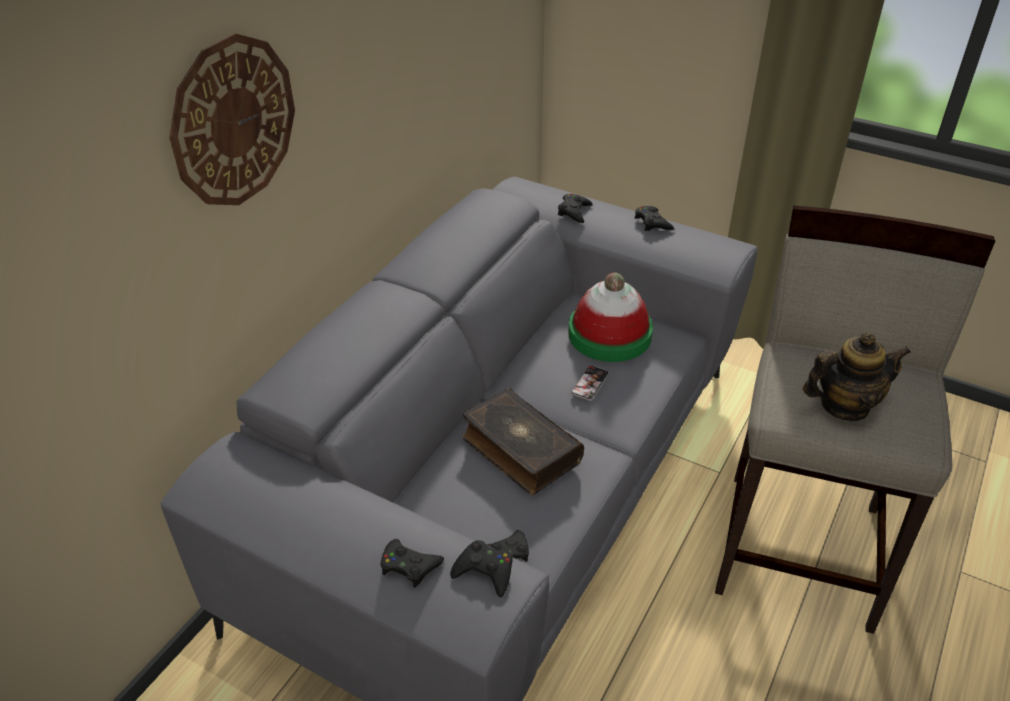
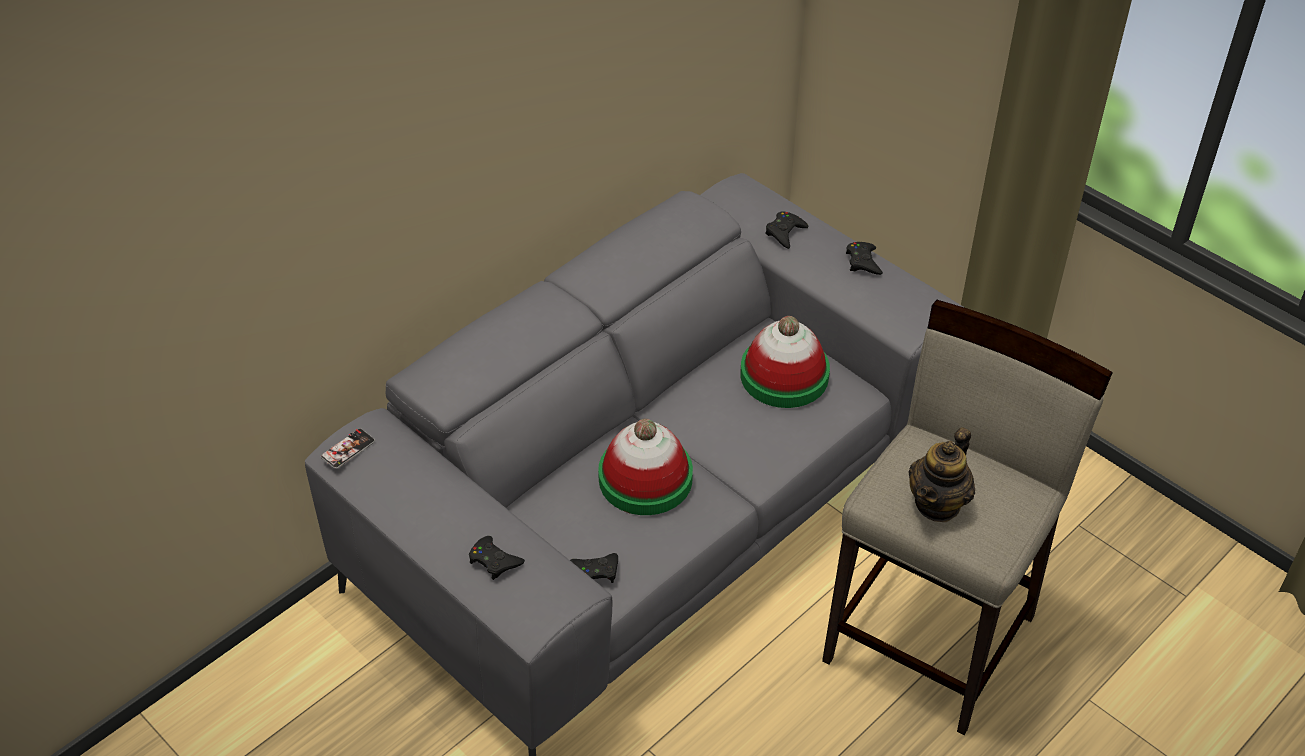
camera: 15 degrees right, 5 degrees up
(233, 122) = (416, 145): wall clock -> none
(485, 571) = (555, 580): black game controller -> none
(520, 450) = (645, 478): book -> hat
(590, 383) = (741, 425): phone -> phone (348, 449)
(844, 405) = (938, 504): teapot -> teapot turned 120 degrees clockwise

